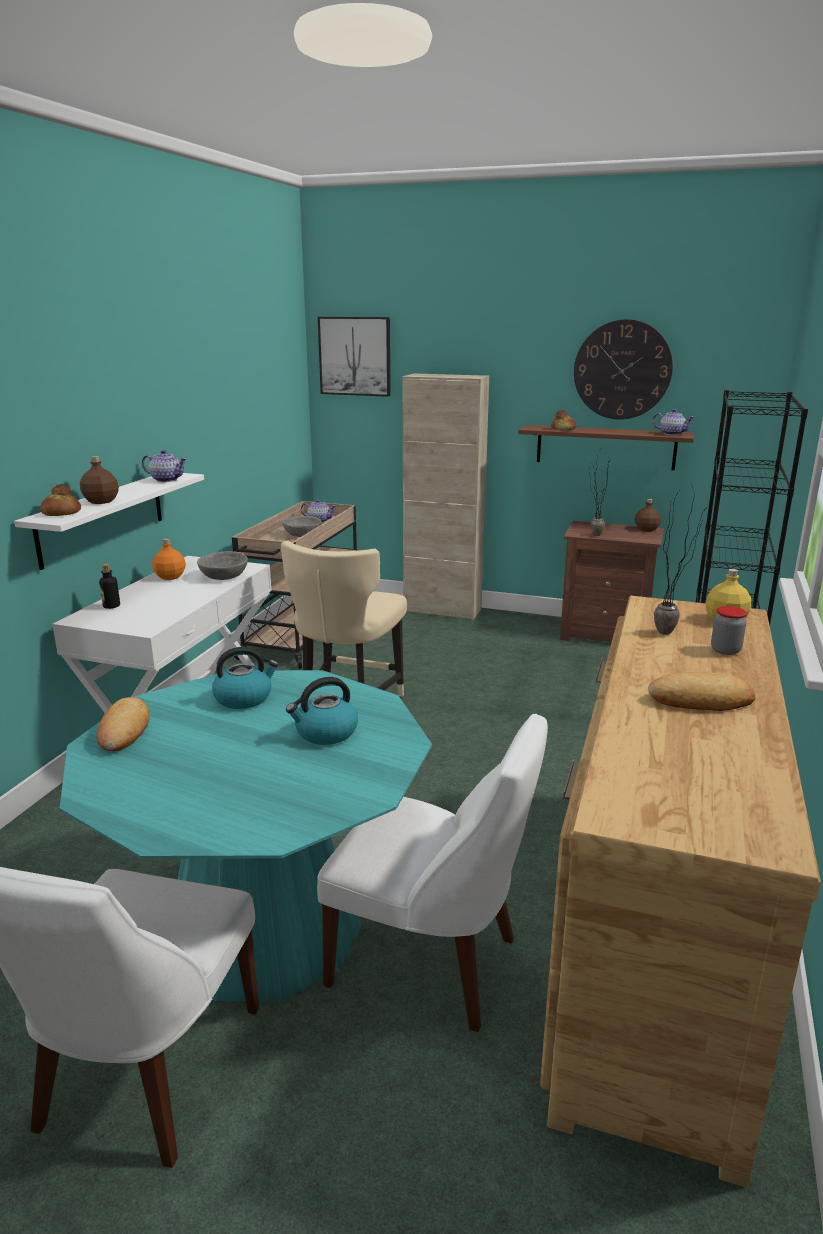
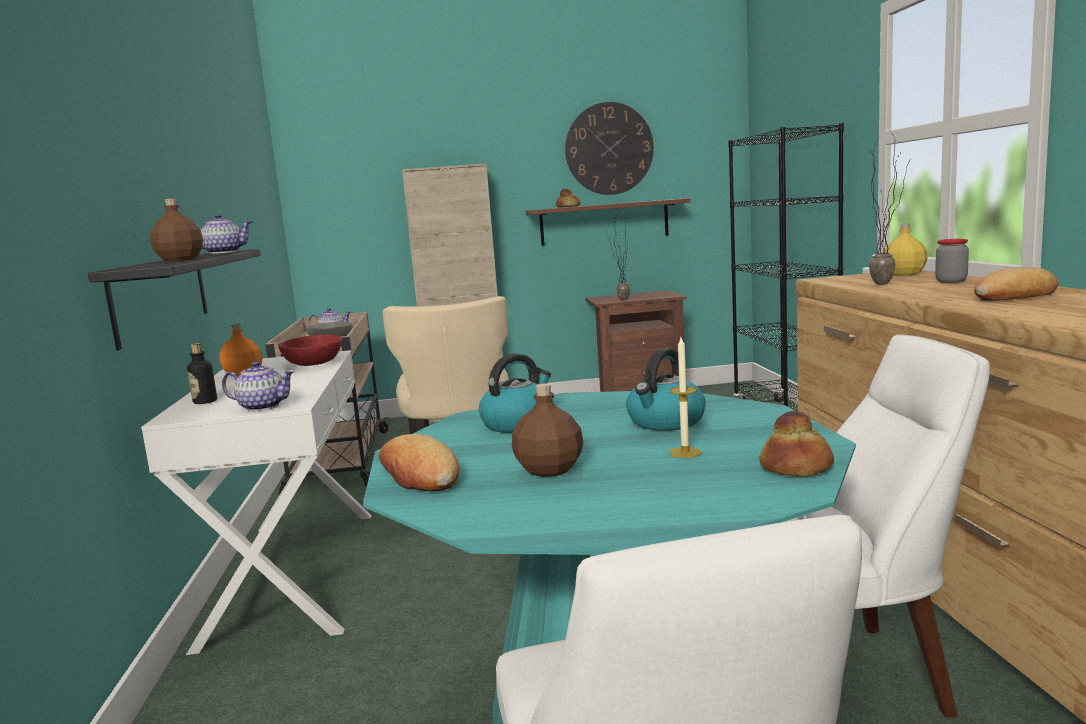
camera: 25 degrees left, 10 degrees down
(61, 513) = (146, 265): bread -> bread (797, 467)
(102, 518) = (162, 295): white shelf -> black shelf
(224, 576) = (313, 363): grey bowl -> red bowl
(283, 771) = (685, 452): none -> candle
(355, 356) = (334, 160): picture -> none
(647, 529) = (657, 292): brown bottle -> brown bottle (550, 469)
(671, 434) = (665, 199): teapot -> teapot (262, 406)

